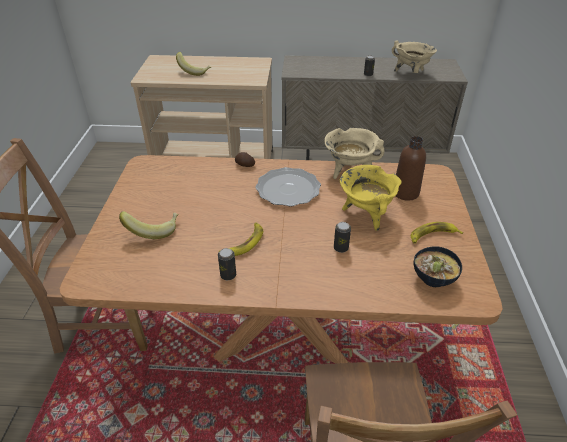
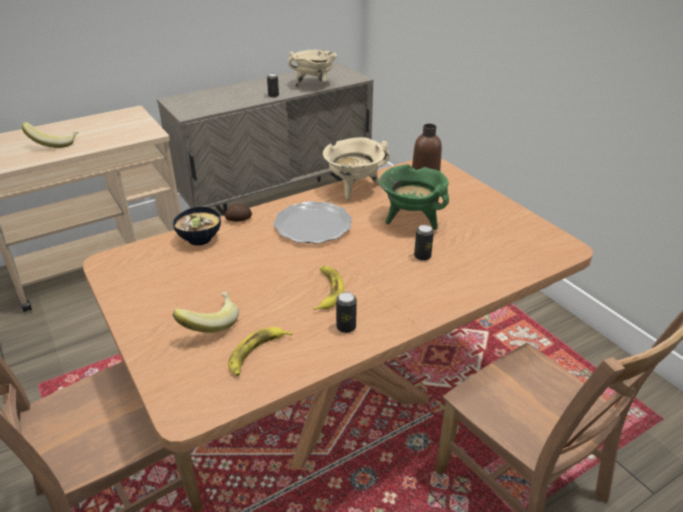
camera: 35 degrees left, 5 degrees down
(366, 214) = (411, 220): yellow cooking pot -> green cooking pot
(432, 236) = (484, 215): banana -> banana (257, 353)
(432, 279) = (521, 248): bowl -> bowl (199, 239)

